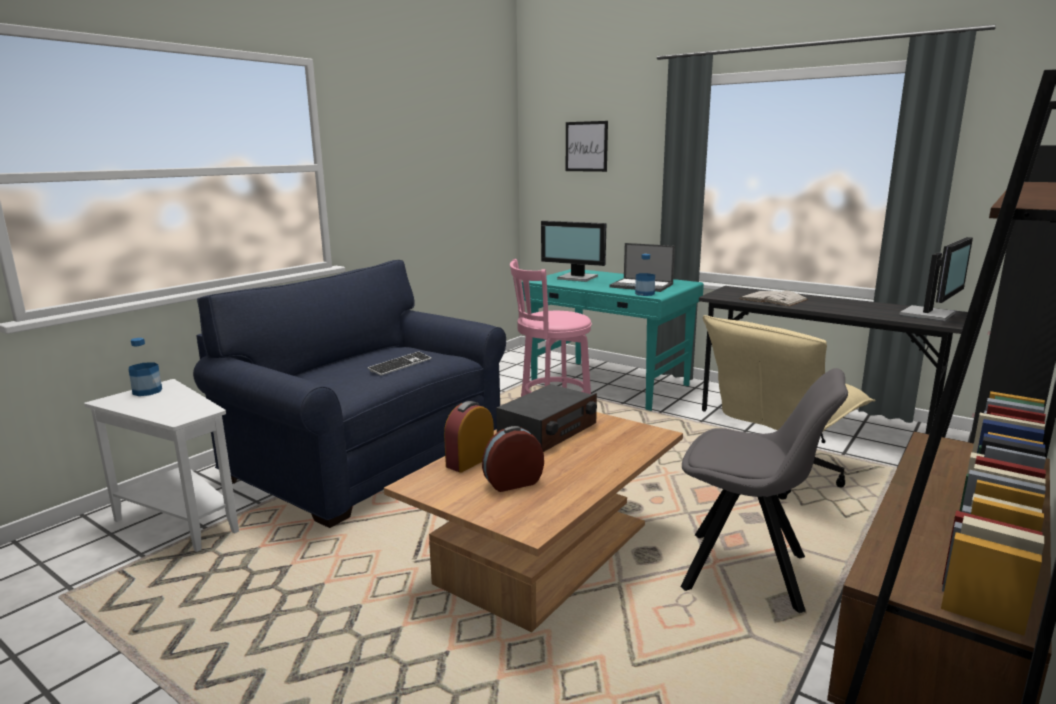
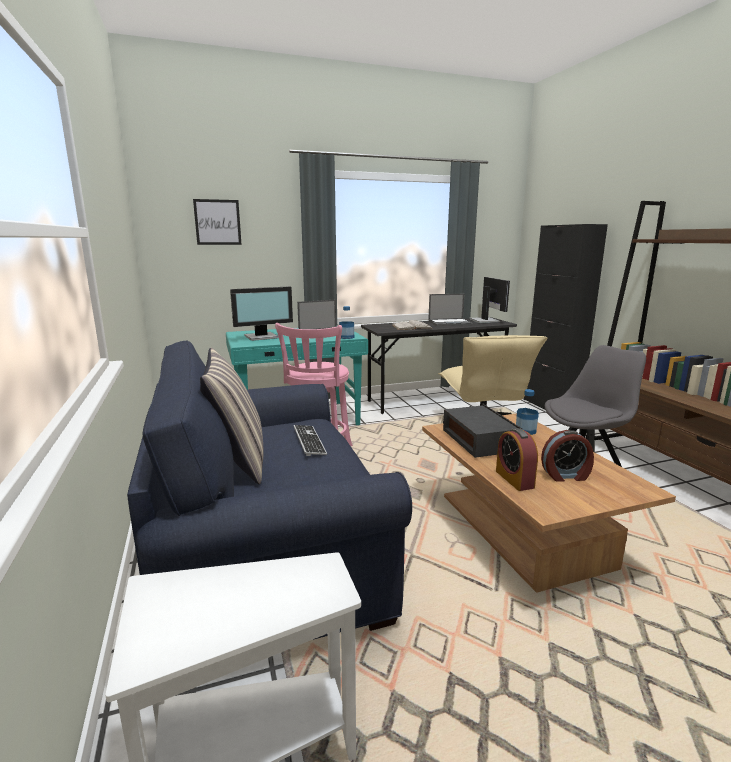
camera: 55 degrees left, 0 degrees up
(147, 391) = (159, 609): bottle -> bottle (525, 431)
(345, 360) = (237, 460): none -> pillow
(512, 482) = (565, 476): alarm clock -> alarm clock turned 105 degrees counterclockwise
(853, 306) = (450, 323): none -> laptop

